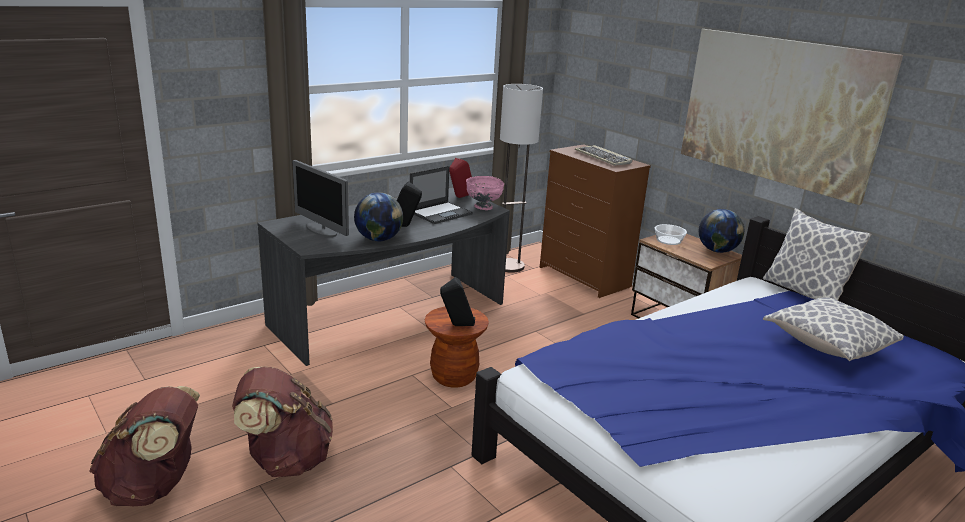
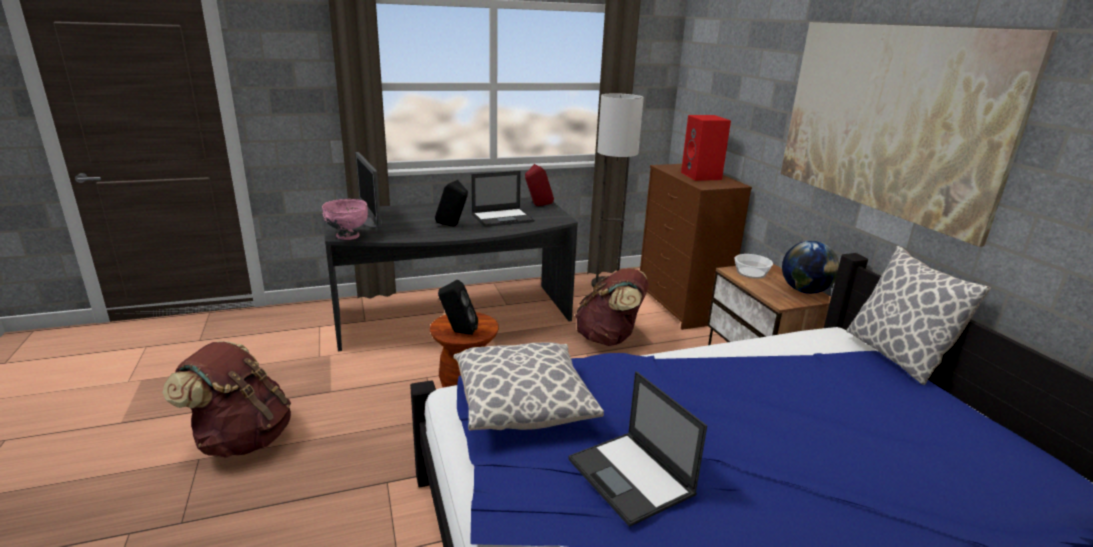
camera: 20 degrees right, 0 degrees up
(154, 486) = (116, 439): brown backpack -> brown backpack (609, 338)
(378, 239) = (413, 235): globe -> none
(483, 207) = (552, 217): pink bowl -> pink bowl (347, 236)
(603, 158) = (702, 176): keyboard -> red speaker
(706, 404) = (631, 477): none -> laptop
(827, 345) = (879, 430): pillow -> pillow (522, 405)

